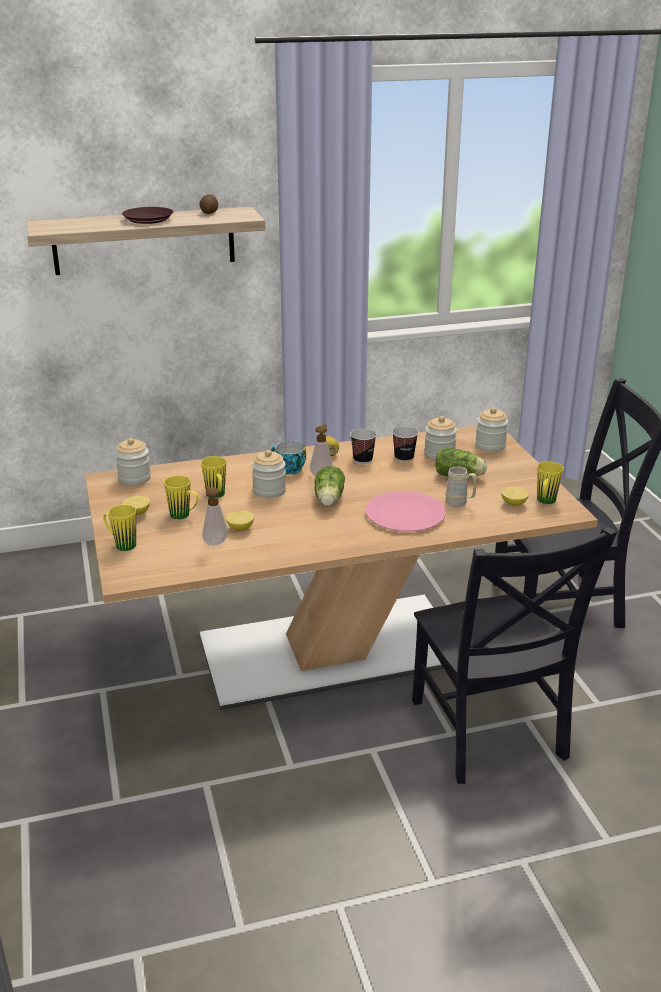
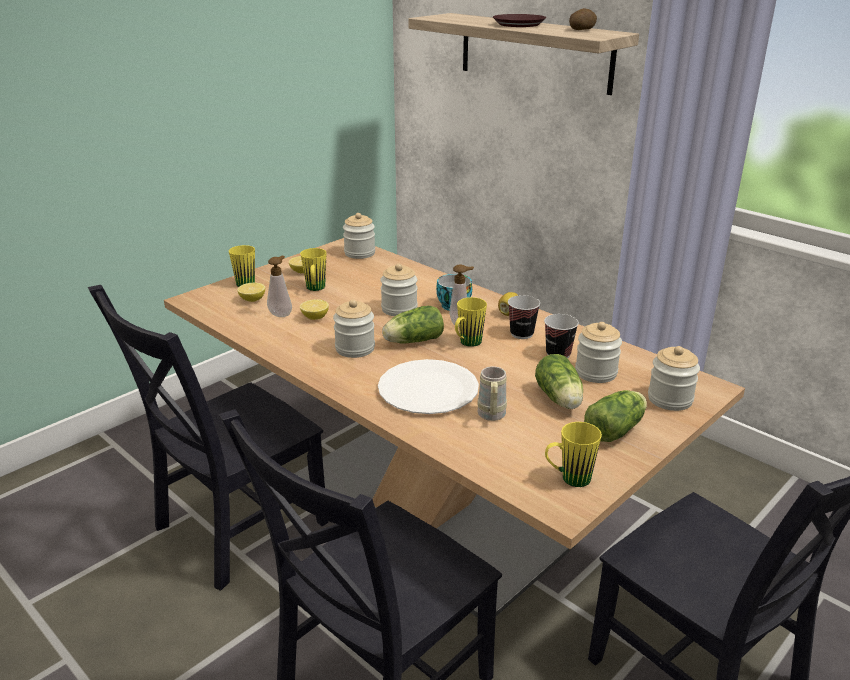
camera: 60 degrees right, 0 degrees up
(217, 496) = (364, 291): yellow mug -> yellow mug (467, 344)
(254, 761) = (235, 528): none -> black chair
(315, 525) = (355, 348): none -> jar
(405, 514) = (427, 389): pink plate -> white plate
(507, 471) = (617, 429): none -> lettuce
(514, 504) = (534, 455): lemon -> lemon (252, 300)

